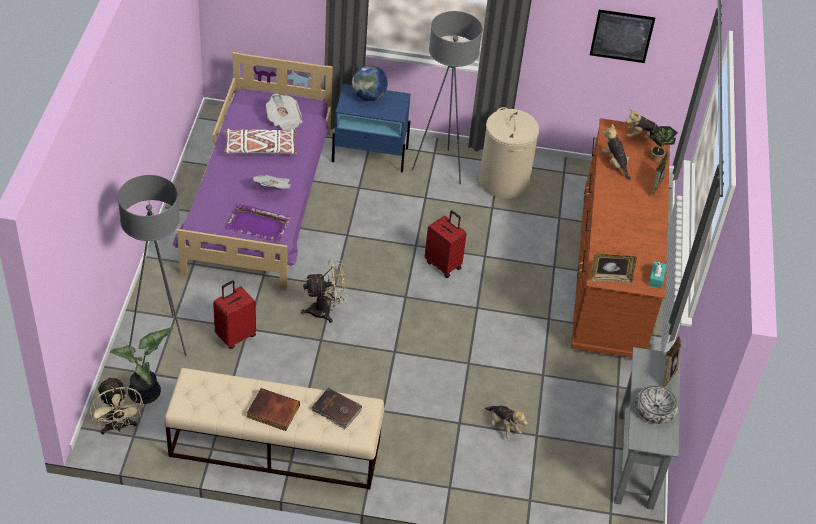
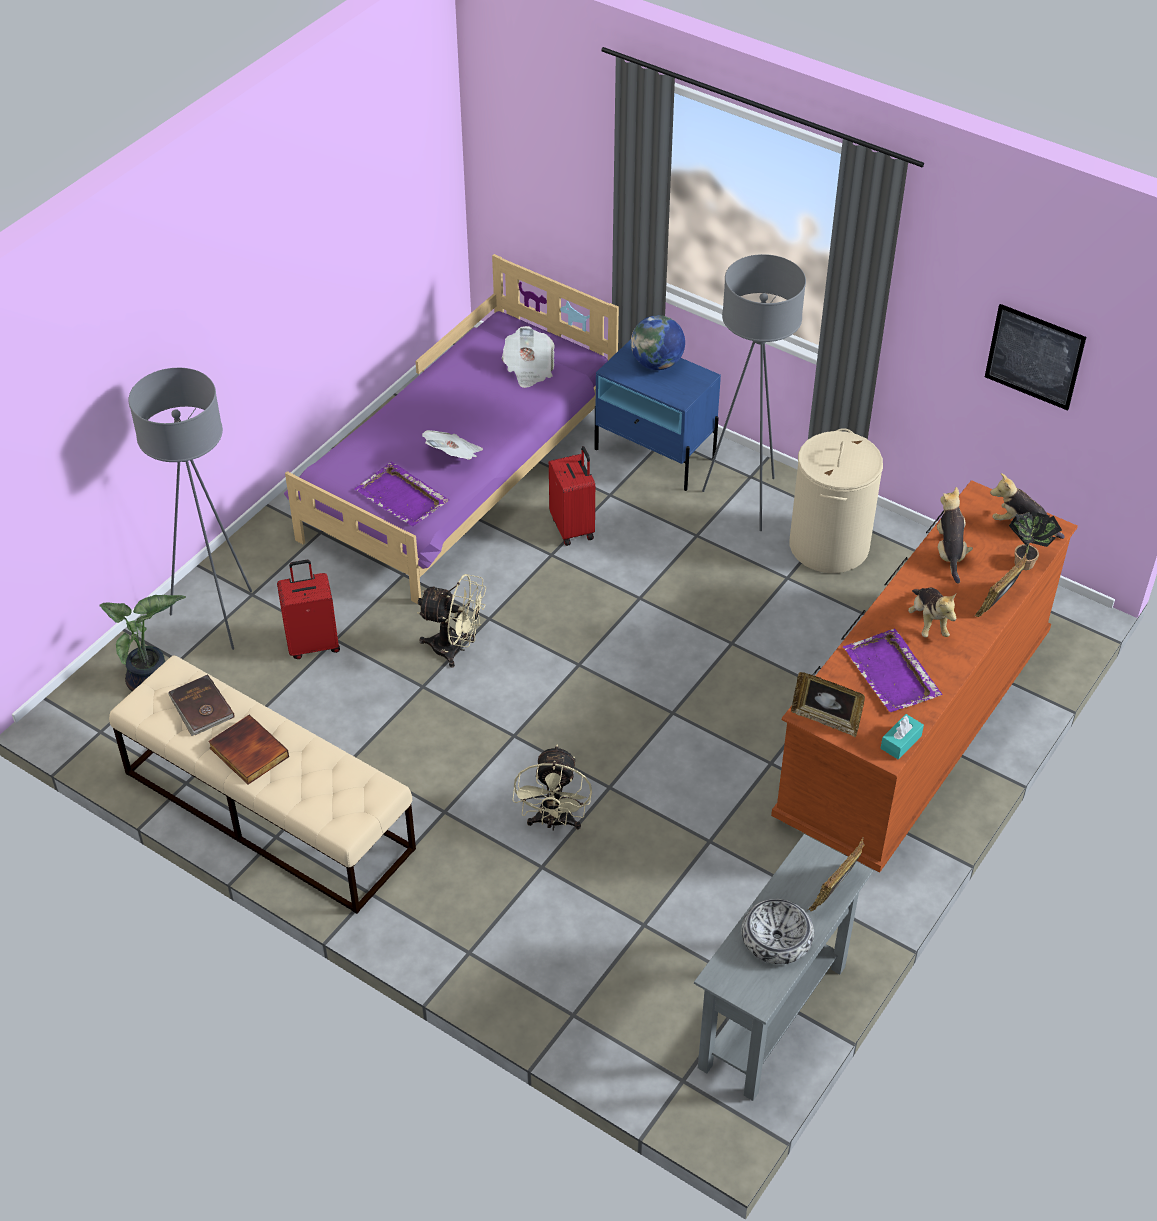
camera: 30 degrees right, 0 degrees up
(118, 427) = (90, 713): beige fan -> beige fan (554, 822)
(260, 148) = (472, 397): white pillow -> none
(336, 410) = (334, 780): brown book -> brown book (201, 708)
(444, 265) = (663, 637): red suitcase -> red suitcase (573, 528)
(503, 426) = (603, 894): plush toy -> plush toy (928, 622)
(628, 242) = (891, 674): none -> purple tray

